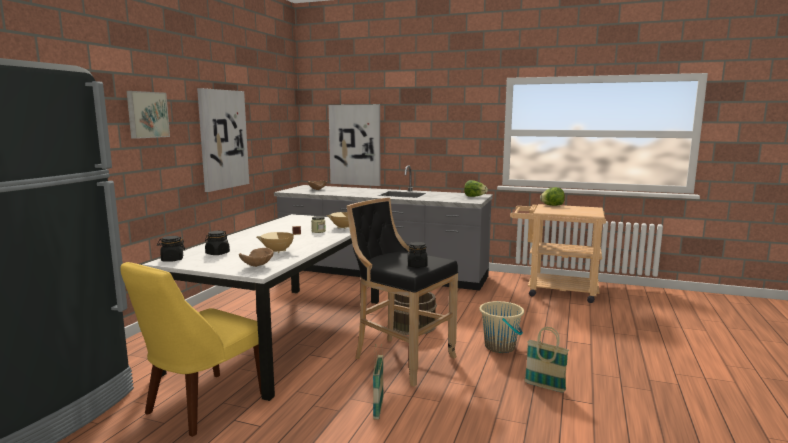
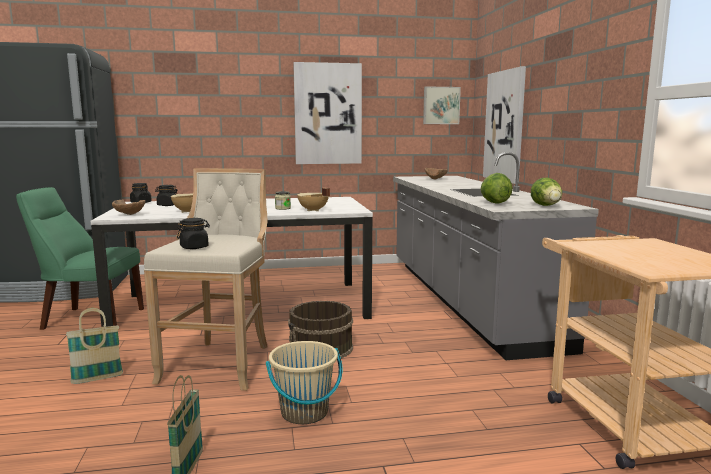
camera: 60 degrees right, 0 degrees up
(147, 114) = (228, 87): picture -> picture (441, 105)
(202, 405) = (89, 319): yellow chair -> green chair
(400, 358) = (221, 363): black stool -> beige stool
(552, 205) = (663, 244): lettuce -> lettuce (494, 203)

